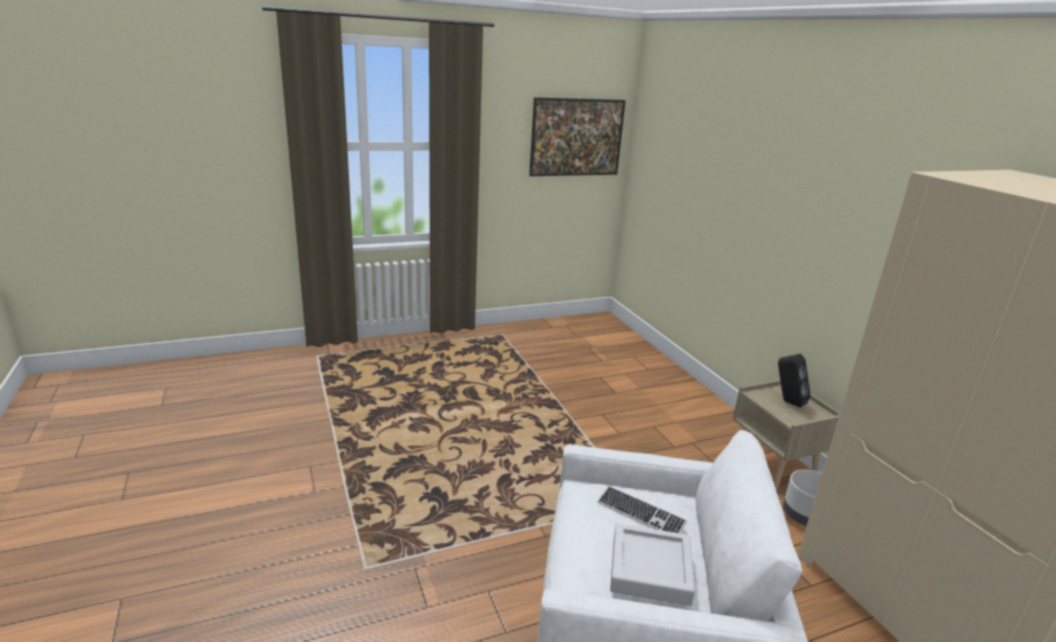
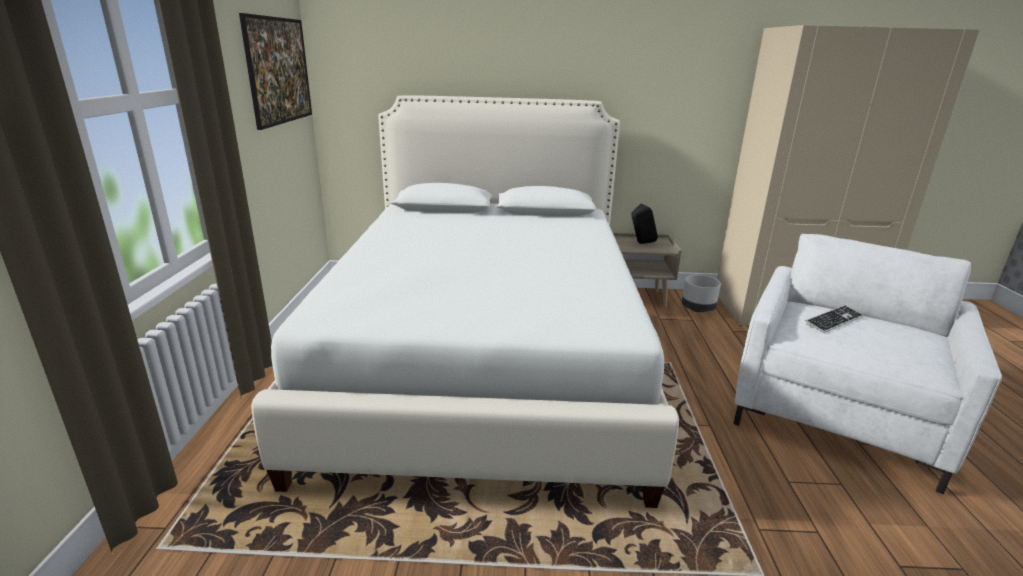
camera: 65 degrees left, 0 degrees up
(551, 401) = (486, 359): none -> white bed
(650, 569) = (905, 335): grey tray -> none

